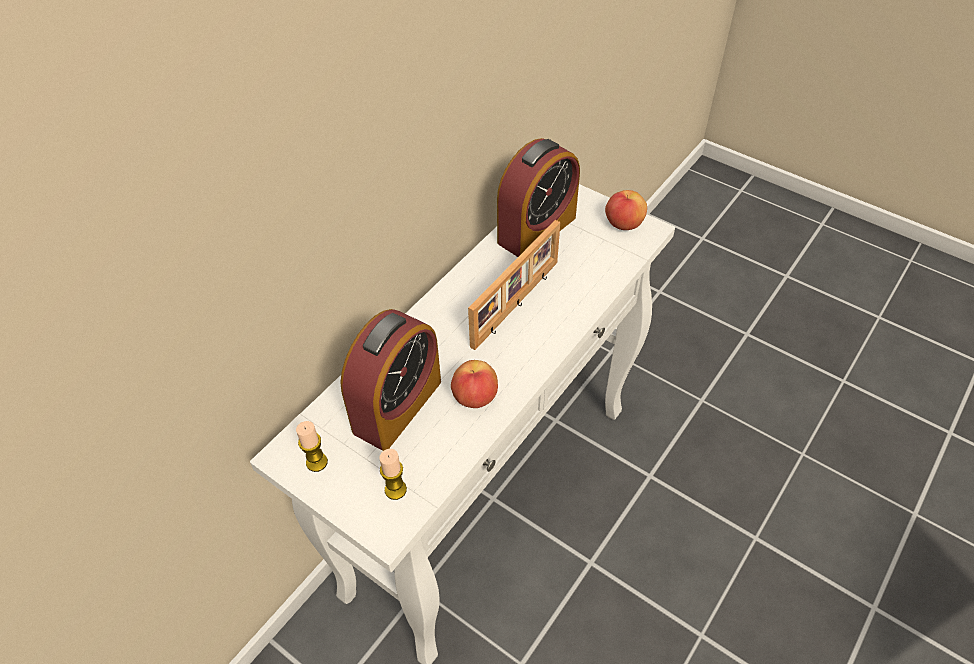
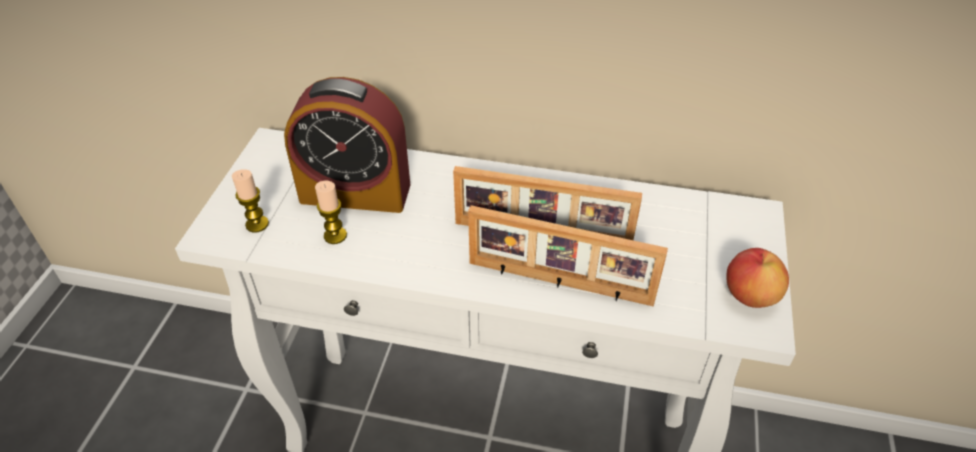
camera: 65 degrees right, 5 degrees down
(317, 462) = (271, 164): candle -> candle (335, 235)
(475, 397) = (392, 244): apple -> none
(536, 230) = (669, 217): alarm clock -> none
(567, 311) = (559, 283): none -> picture frame

